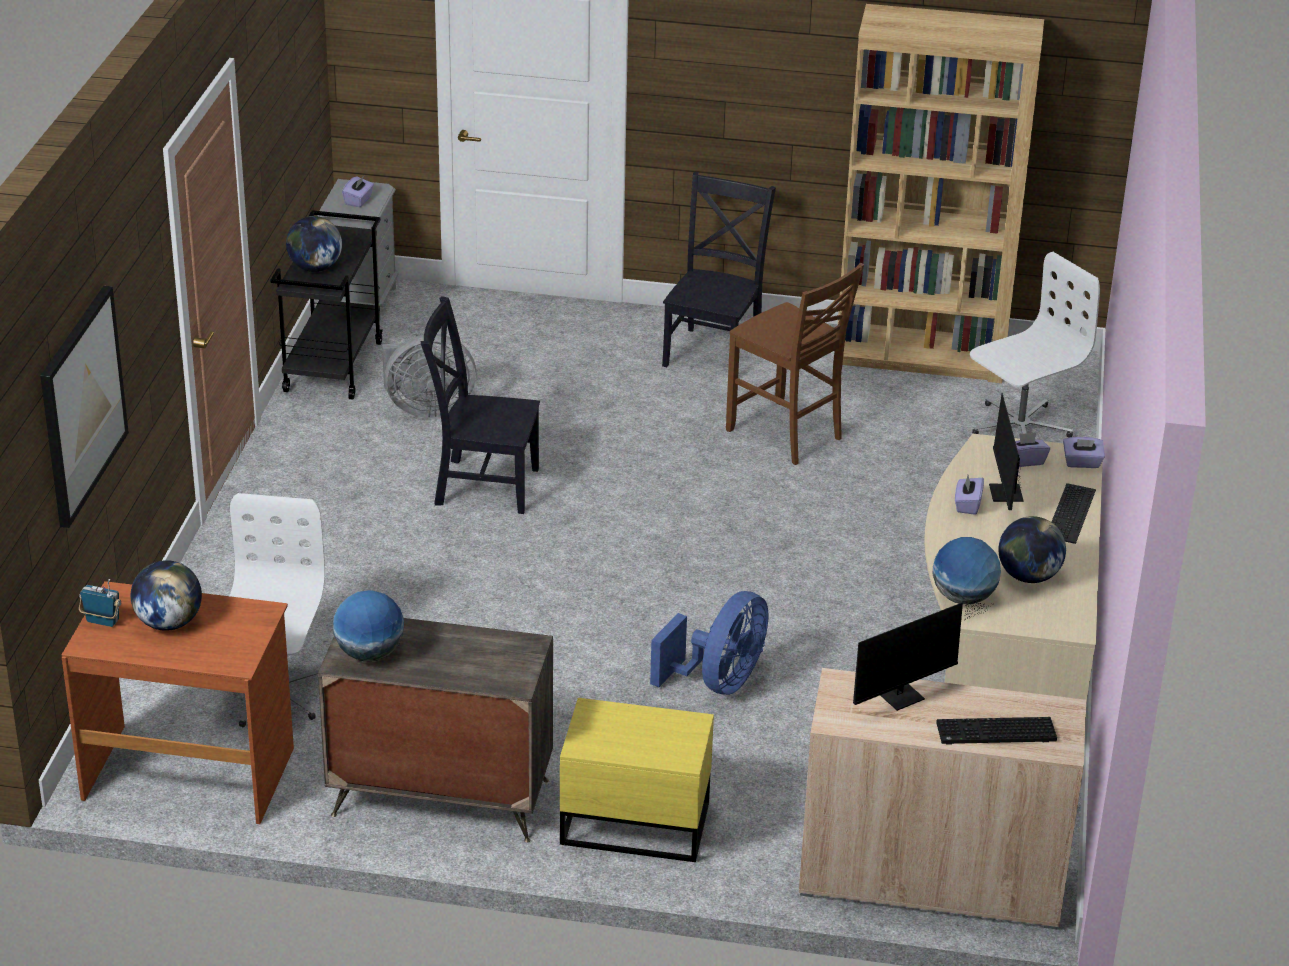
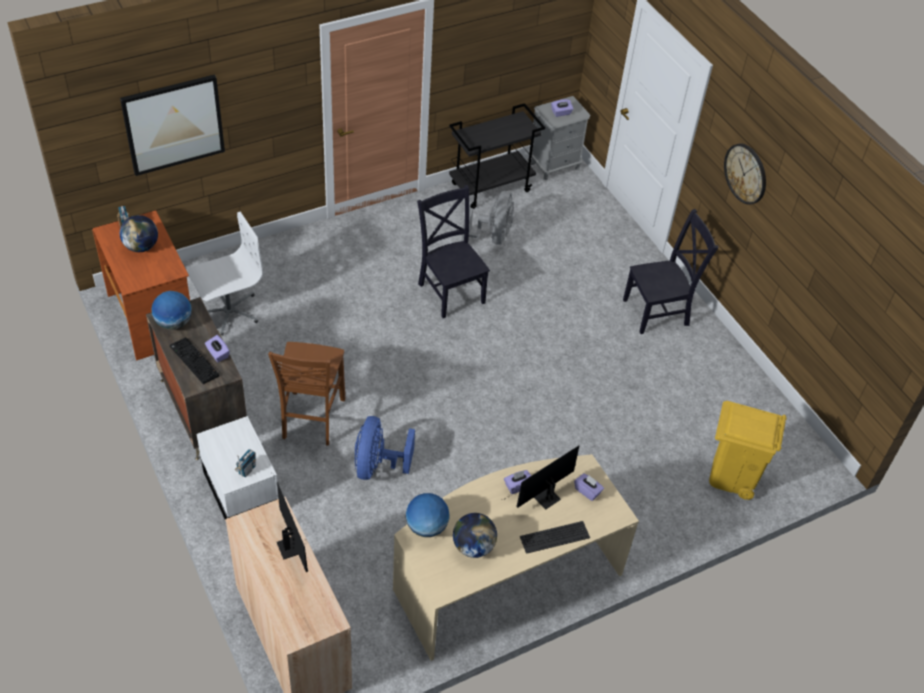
camera: 50 degrees right, 15 degrees up
(315, 268) = (484, 132): globe -> none
(426, 409) = (492, 237): grey fan -> grey fan turned 120 degrees counterclockwise
(633, 821) = (241, 490): yellow nightstand -> white nightstand
(677, 736) = (247, 470): none -> radio
(719, 682) = (377, 465): blue fan -> blue fan turned 105 degrees clockwise
(753, 71) = (746, 173): none -> wall clock
(786, 435) = (615, 380): brown chair -> brown chair (311, 419)
(906, 694) = (290, 543): monitor -> monitor turned 135 degrees counterclockwise
(921, 355) = (754, 397): brown bookcase -> none
(995, 733) = (285, 599): keyboard -> keyboard (193, 361)
(1019, 427) = (732, 476): white office chair -> yellow trash can
(1082, 463) = (611, 518): purple tissue box -> purple tissue box (217, 354)

